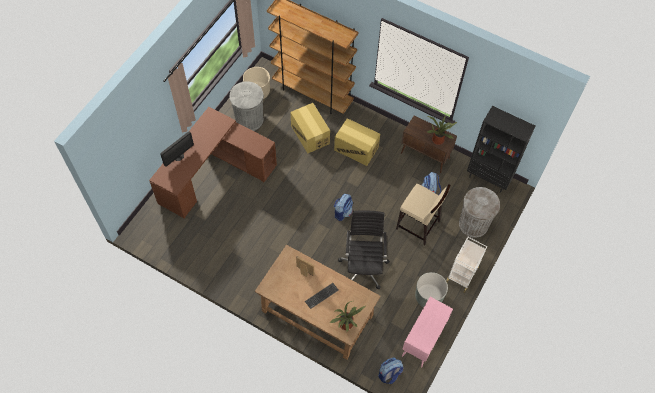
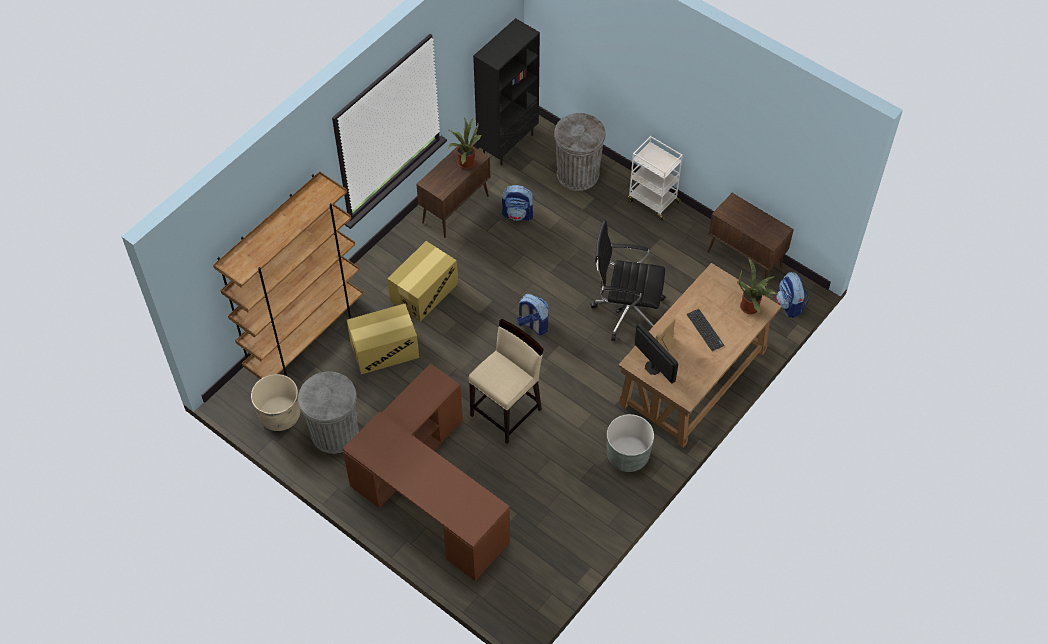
camera: 80 degrees left, 5 degrees down
(179, 156) = (435, 499): monitor -> monitor (652, 367)
(418, 226) = (571, 237): beige stool -> beige stool (507, 412)
(423, 341) = (745, 260): pink cabinet -> brown cabinet
(428, 297) = (682, 243): grey planter -> grey planter (627, 455)

